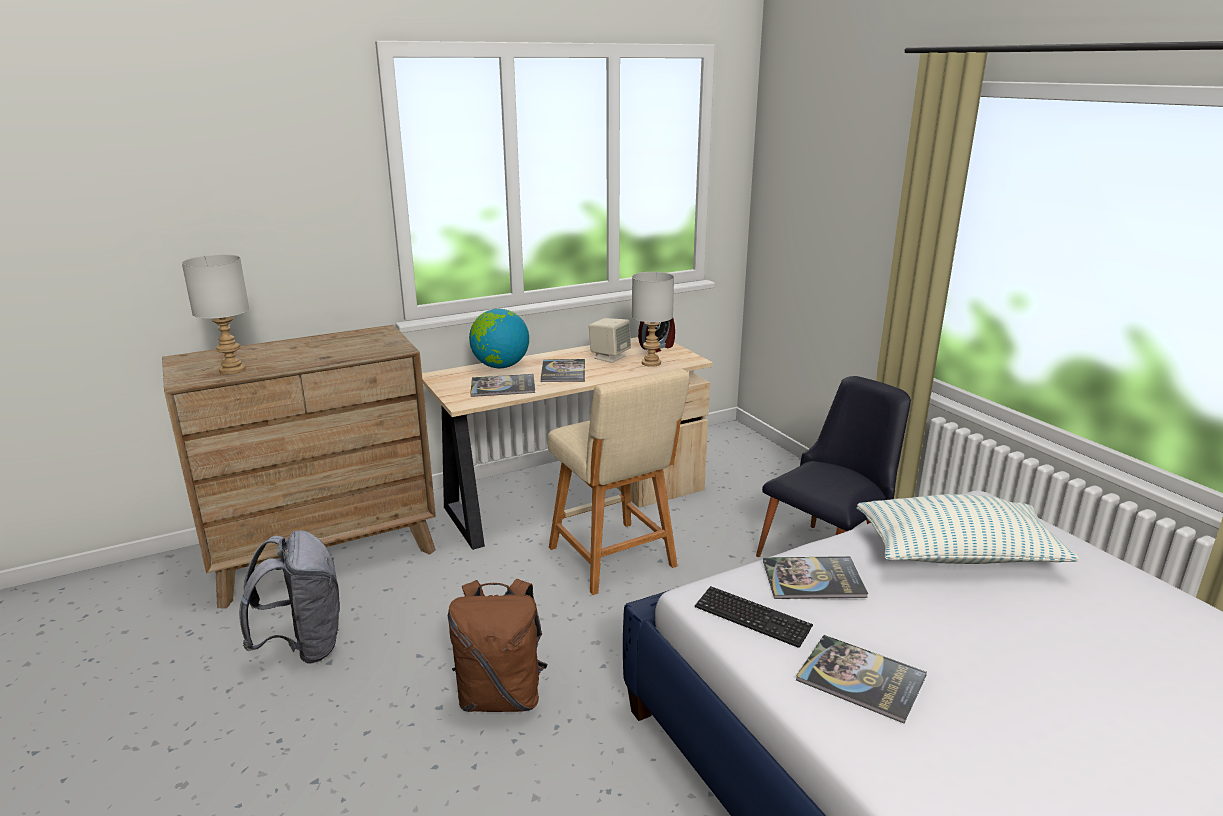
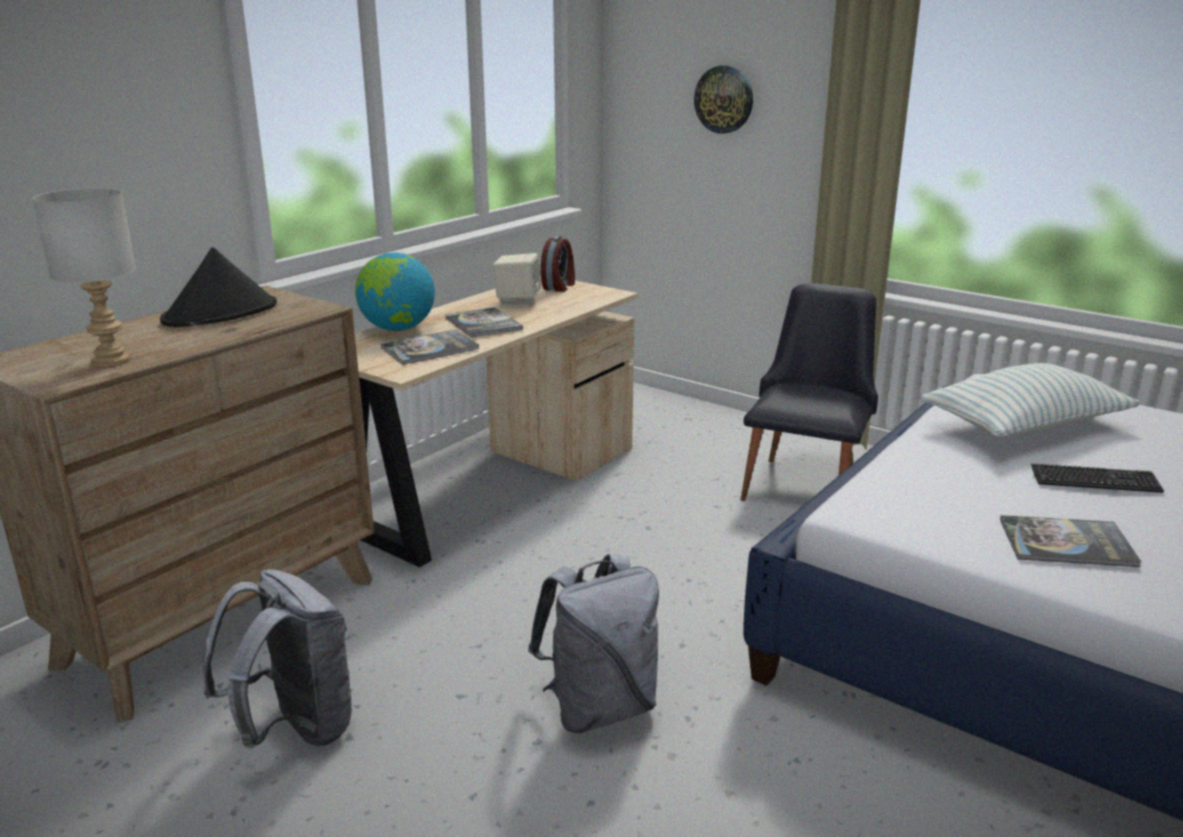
camera: 25 degrees left, 0 degrees up
(337, 343) = (221, 313): none -> black hat
(501, 696) = (599, 708): brown backpack -> grey backpack
(615, 560) = (599, 538): beige stool -> none
(651, 363) = (573, 302): grey table lamp -> none
(752, 618) = (921, 519): keyboard -> keyboard (1095, 481)
(813, 579) = (934, 473): book -> none
(831, 202) = (724, 99): none -> wall clock

